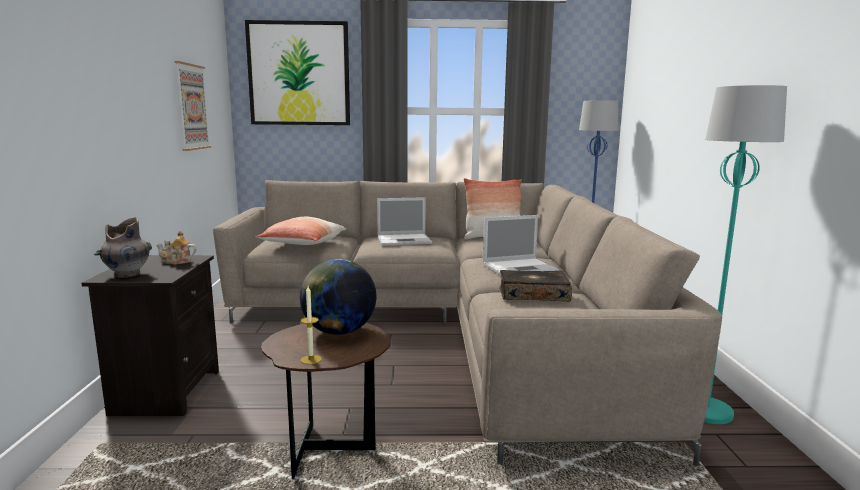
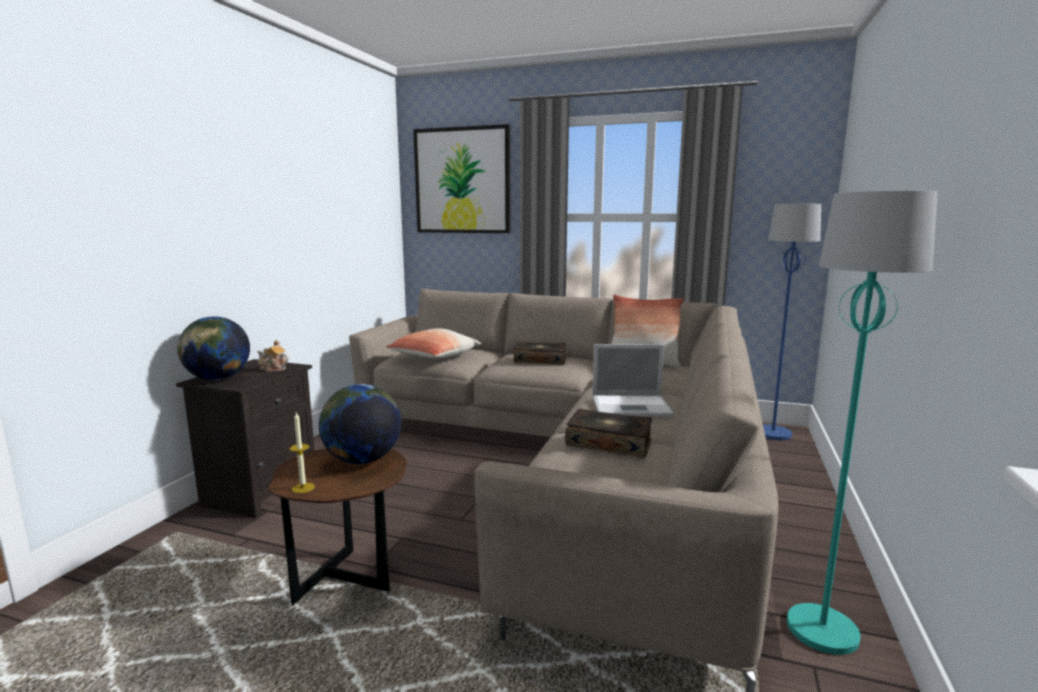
camera: 20 degrees right, 0 degrees up
(126, 274) = (218, 379): grey vase -> globe
(192, 107) = (342, 217): picture -> none
(405, 240) = (540, 360): laptop -> book

